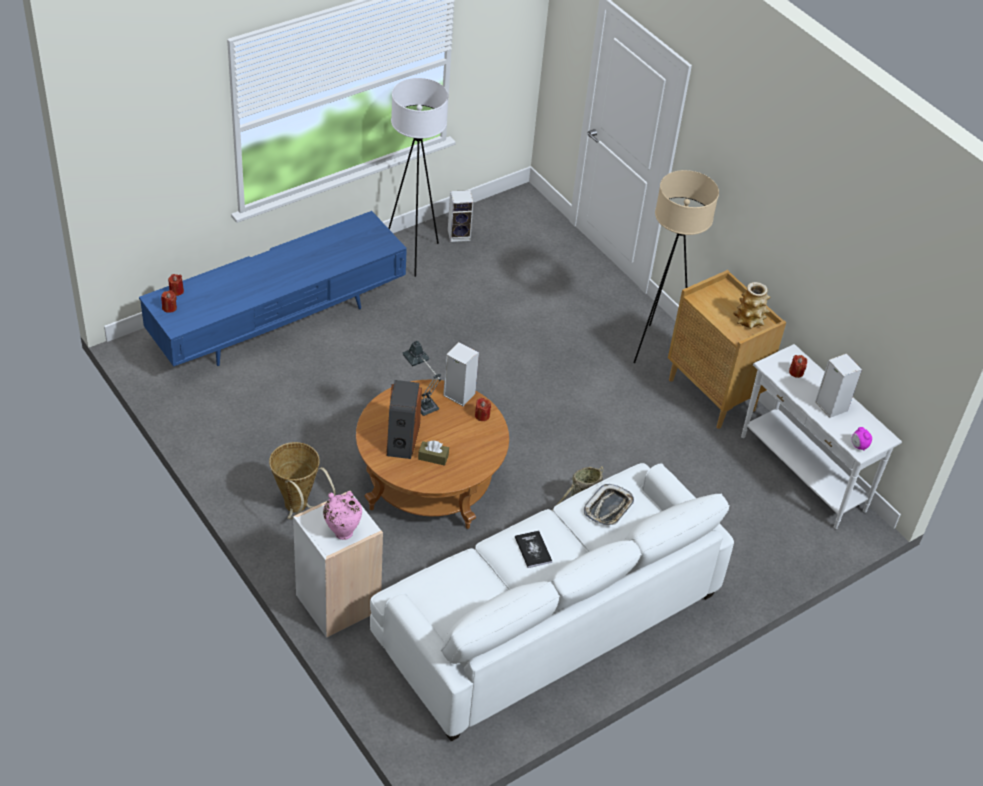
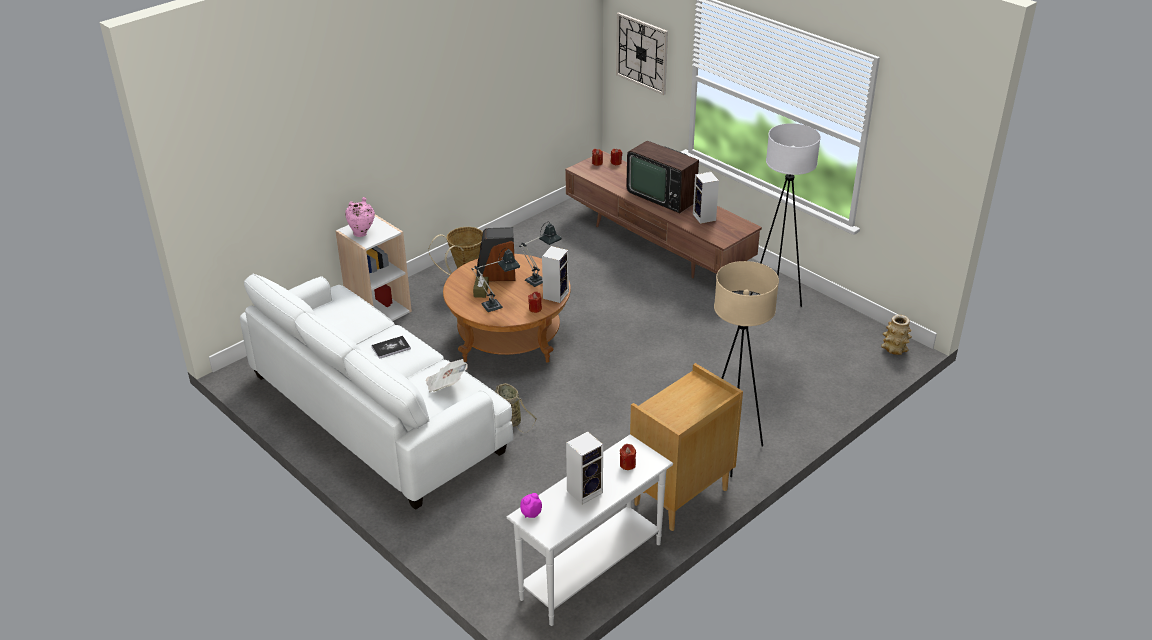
camera: 85 degrees right, 10 degrees down
(153, 154) = (642, 53): none -> wall clock
(273, 268) = (663, 195): none -> television
(277, 320) = (658, 243): blue tv stand -> brown tv stand
(459, 234) = (821, 316): speaker -> speaker (705, 218)
(466, 447) = (496, 305): none -> table lamp
(608, 508) = (446, 385): tray -> newspaper
(749, 320) = (677, 415): vase -> vase (894, 349)

